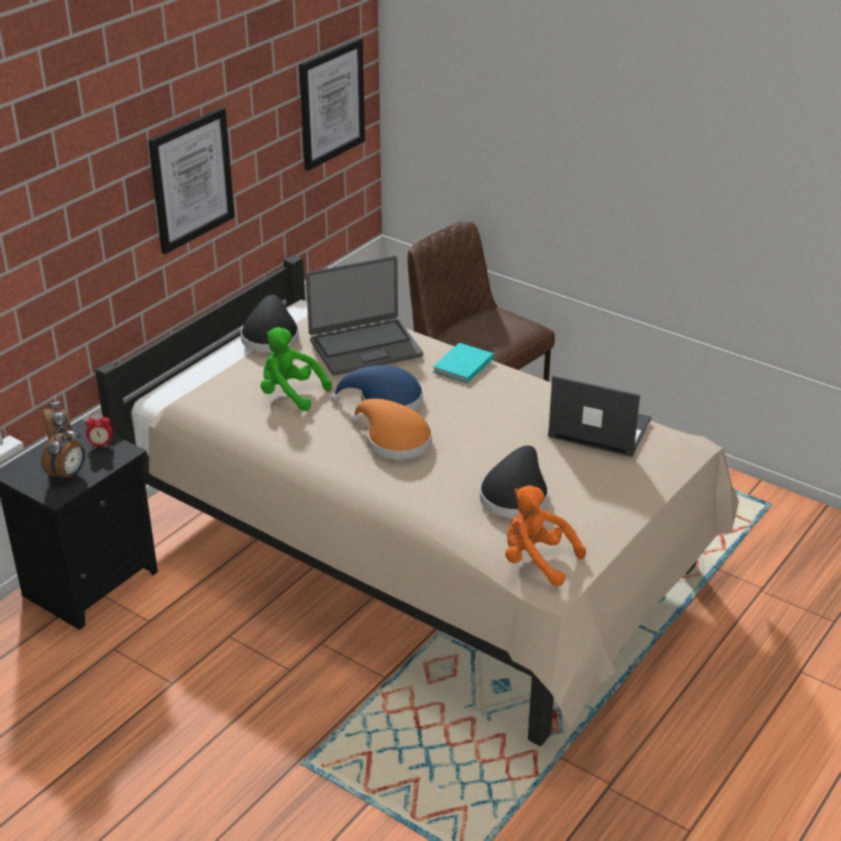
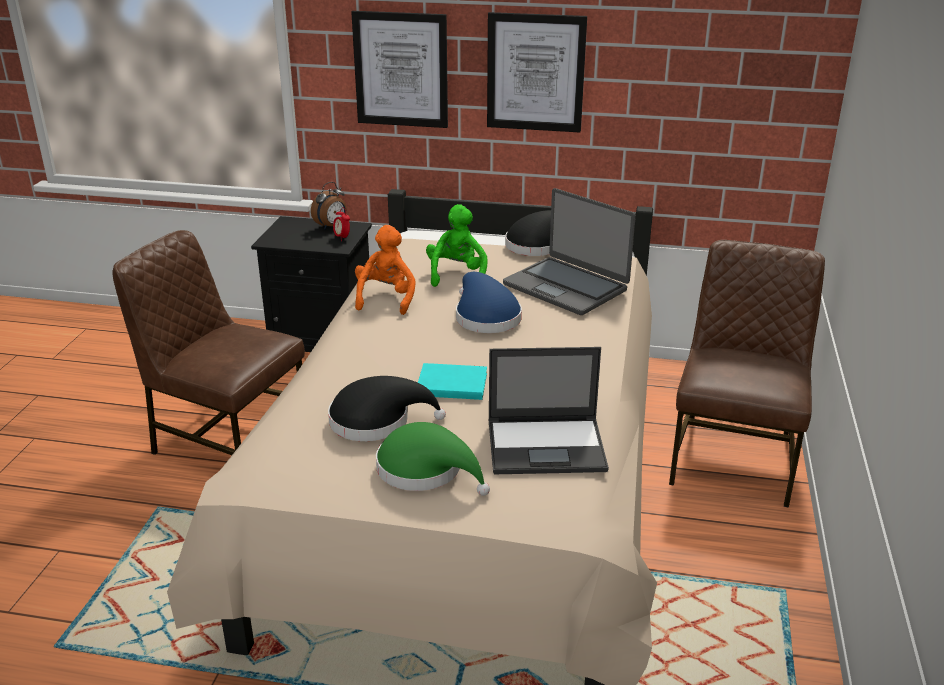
camera: 65 degrees right, 5 degrees down
(68, 475) = (297, 238): alarm clock -> none
(219, 692) = (227, 441): none -> brown chair
(331, 104) = (753, 74): picture -> picture (401, 69)
(394, 440) = (422, 336): orange hat -> none
(461, 366) = (588, 339): turquoise book -> turquoise book (450, 384)
(536, 561) = (271, 461): orange plush toy -> orange plush toy (386, 298)
(597, 488) = (426, 470): none -> green hat
(598, 428) = (547, 446): laptop -> laptop turned 90 degrees clockwise

